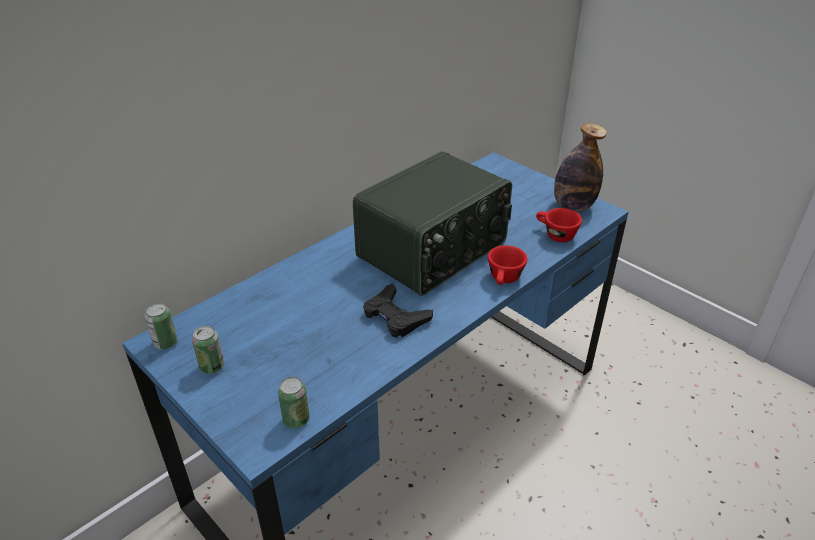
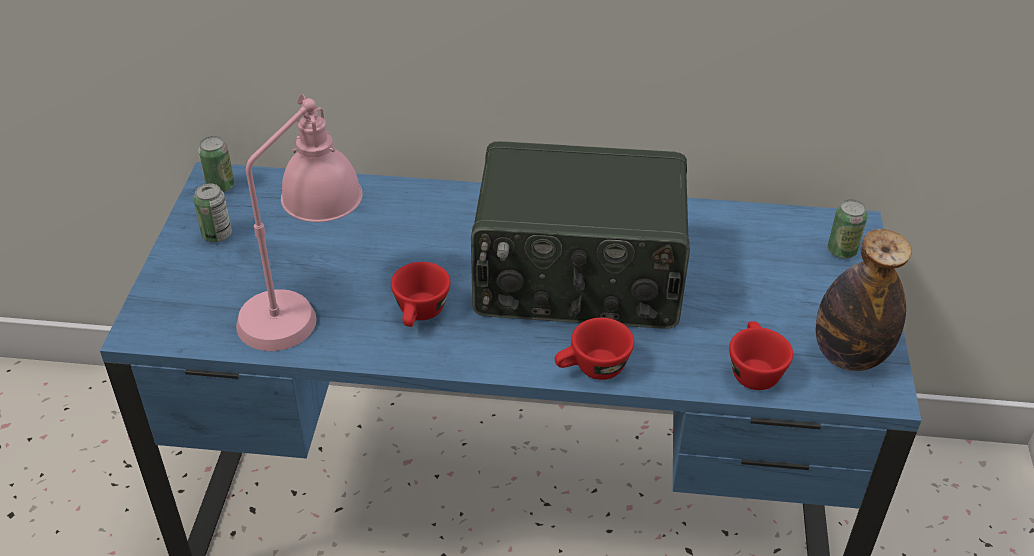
camera: 50 degrees right, 5 degrees up
(296, 419) = (197, 333): can -> can (842, 251)
(331, 358) = (305, 306): none -> pink table lamp
(395, 316) = (420, 314): black game controller -> red cup

